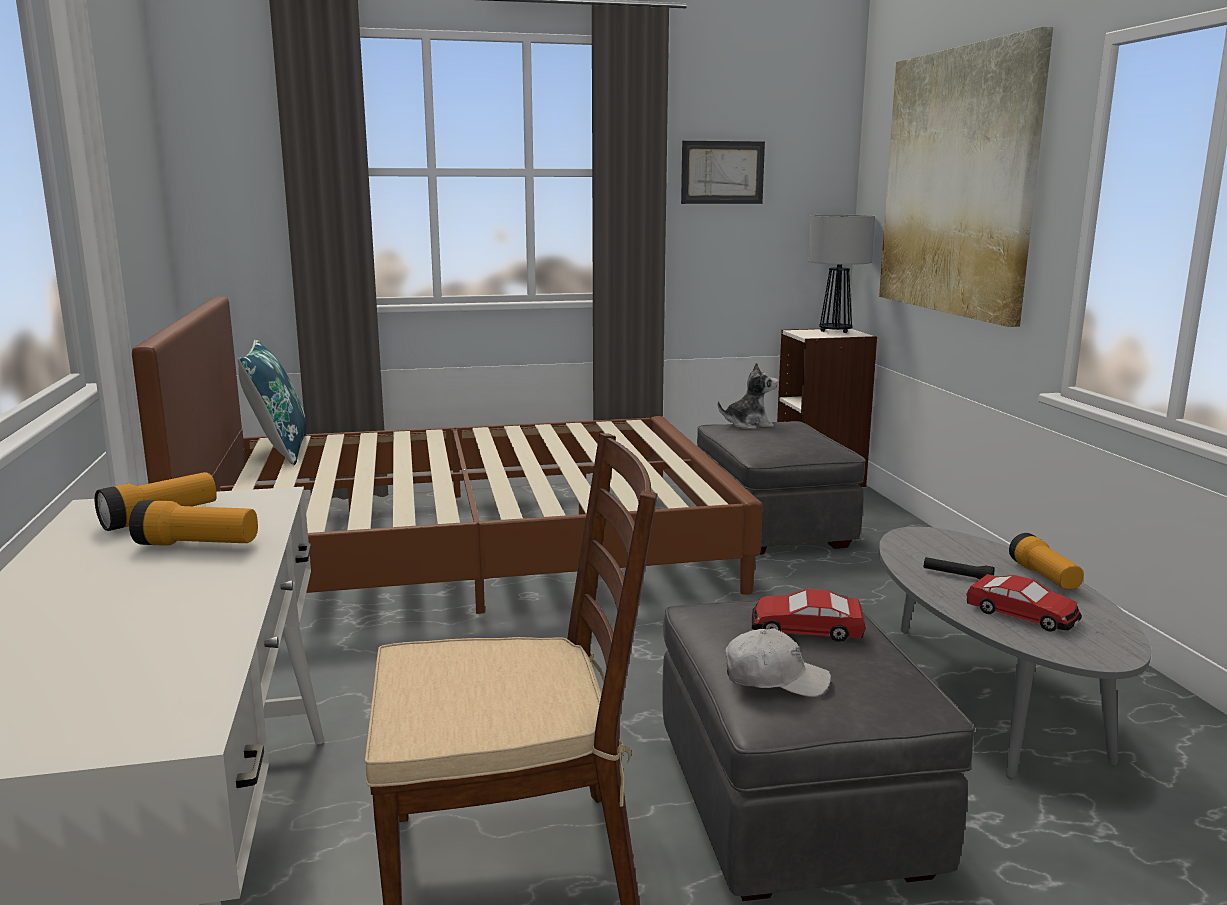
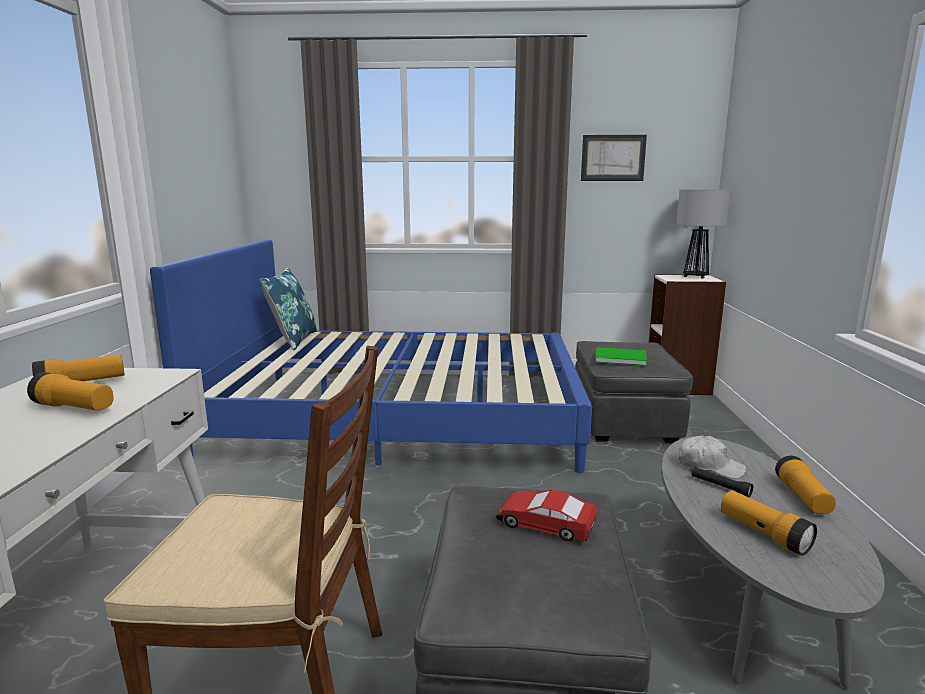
camera: 15 degrees right, 0 degrees up
(467, 549) = (399, 416): brown bed -> blue bed
(748, 425) = (613, 343): plush toy -> none
(768, 442) = (619, 357): none -> green book
(775, 679) = (486, 571): white cap -> white cap (709, 466)
(958, 182) = (788, 159): picture -> none
(1022, 615) = (763, 534): toy car -> flashlight

